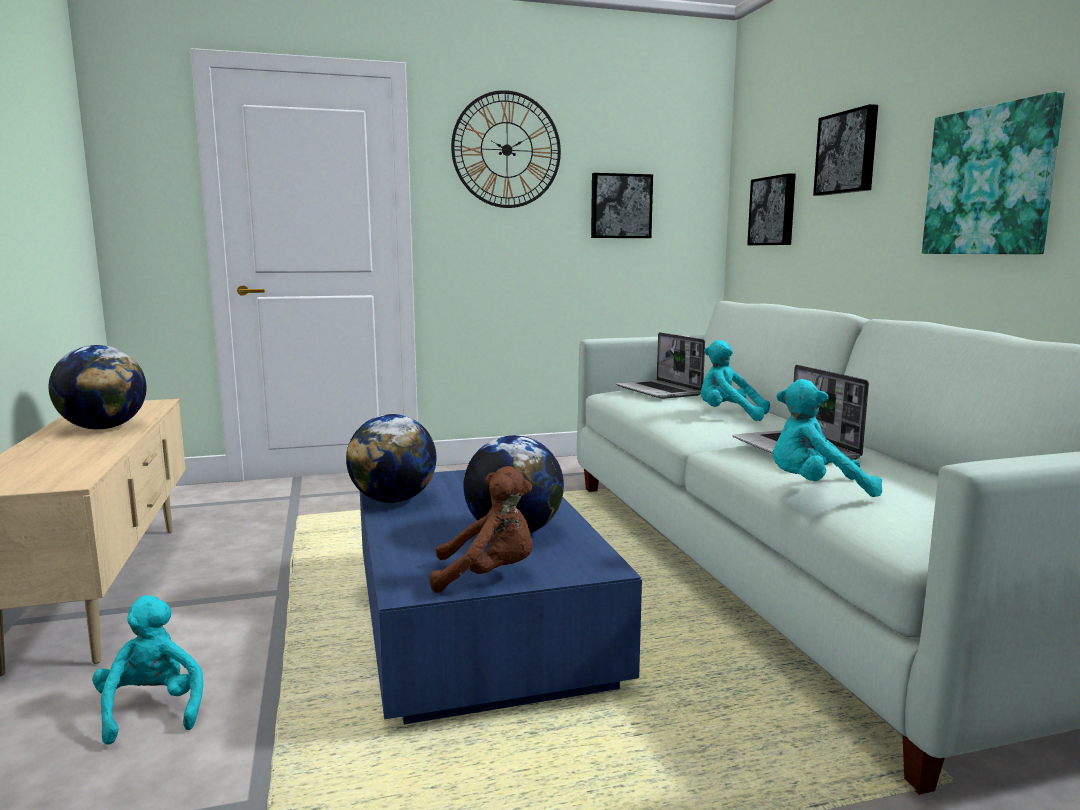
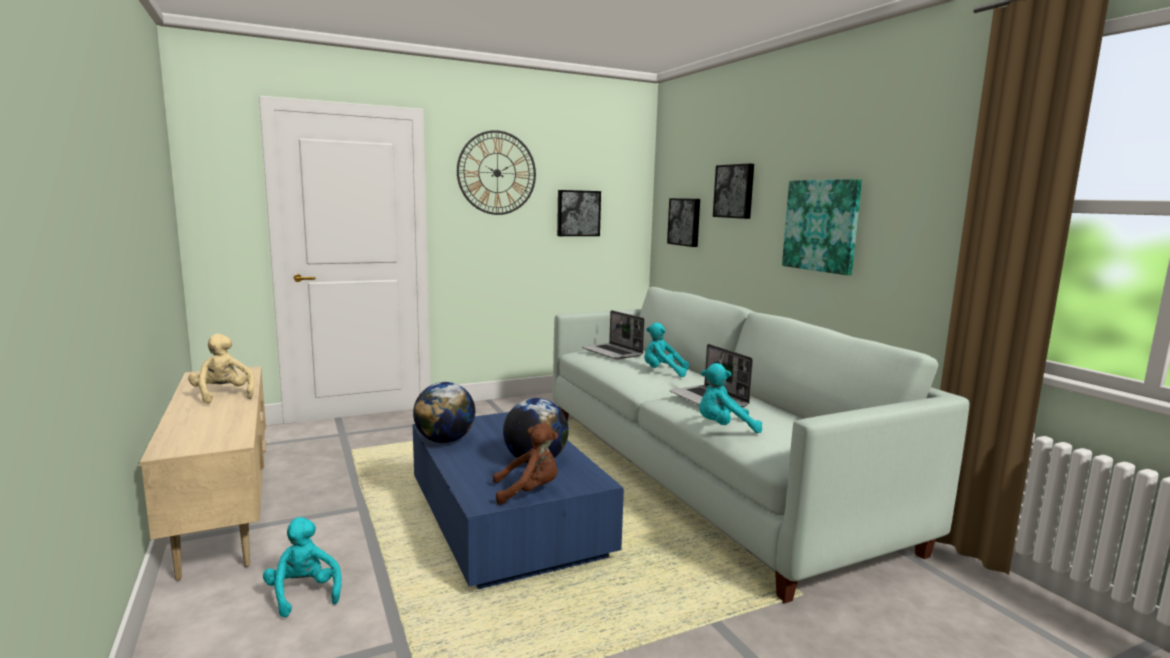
camera: 10 degrees left, 0 degrees up
(104, 428) = (223, 395): globe -> beige plush toy

